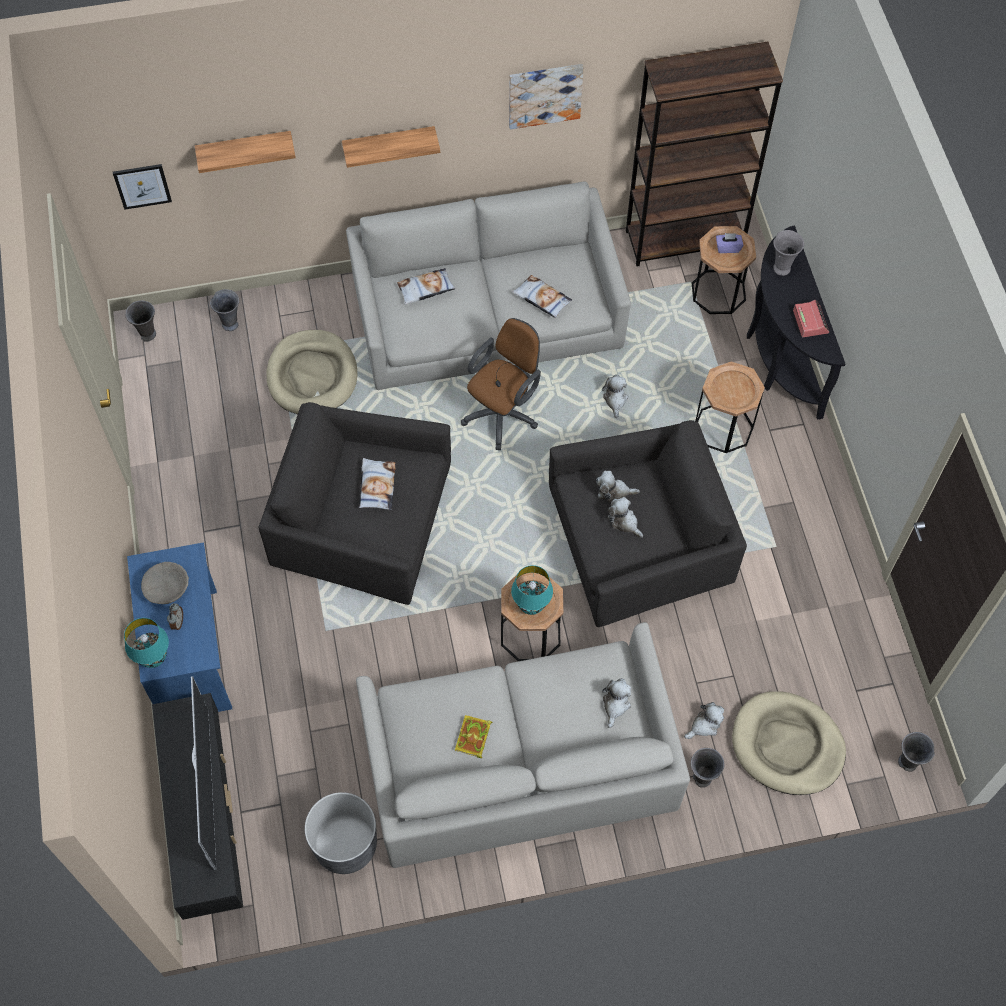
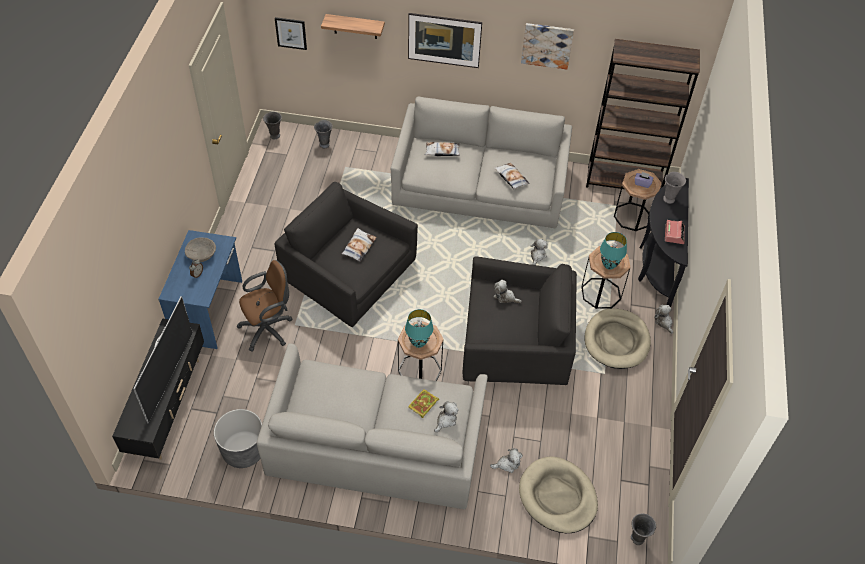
camera: 20 degrees right, 10 degrees down
(154, 658) = (173, 289): turquoise table lamp -> turquoise table lamp (609, 265)
(312, 375) = (358, 185): beige dog bed -> beige dog bed (616, 340)
(389, 144) = (444, 51): shelf -> picture
(473, 738) = (345, 407): book -> book (423, 405)
(503, 413) = (463, 241): brown office chair -> brown office chair (269, 329)
(624, 522) = (503, 316): plush toy -> plush toy (663, 322)
(702, 779) = (490, 496): grey vase -> none

